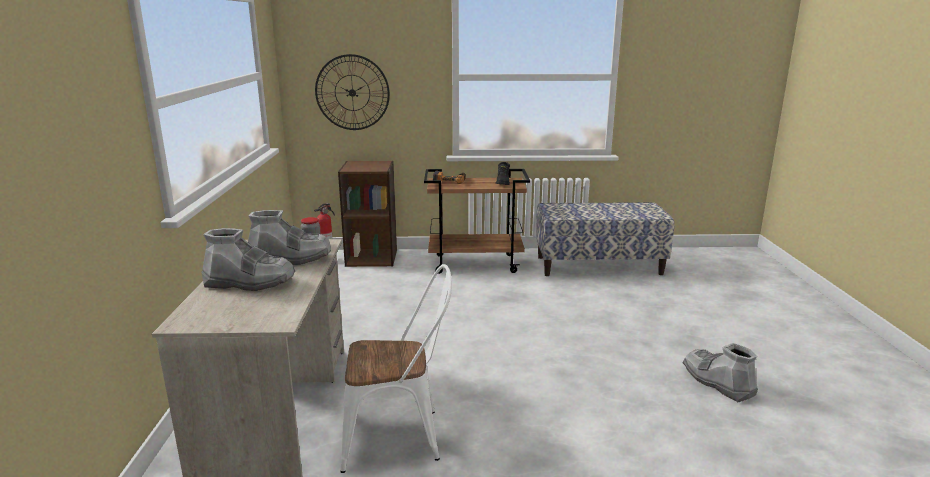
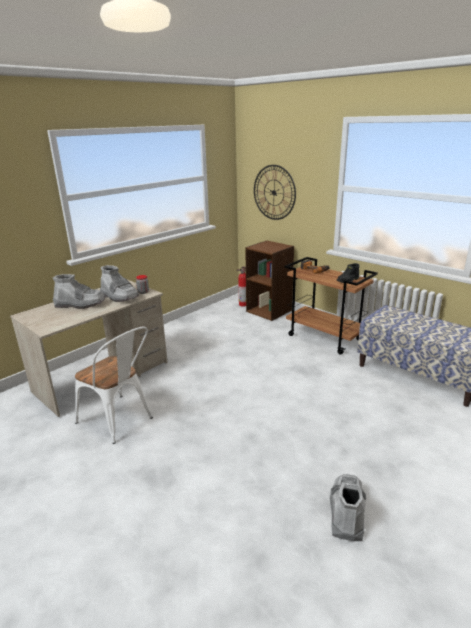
camera: 45 degrees right, 5 degrees up
(250, 282) = (80, 304): grey boot -> grey boot turned 45 degrees counterclockwise

